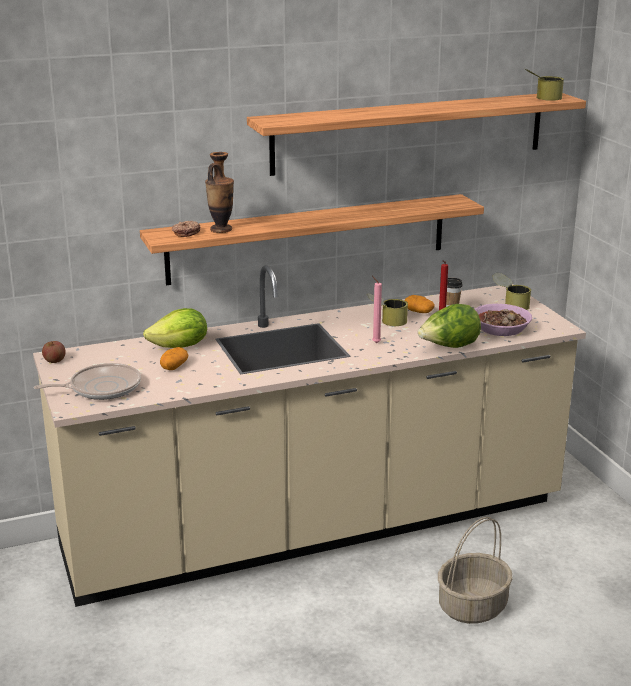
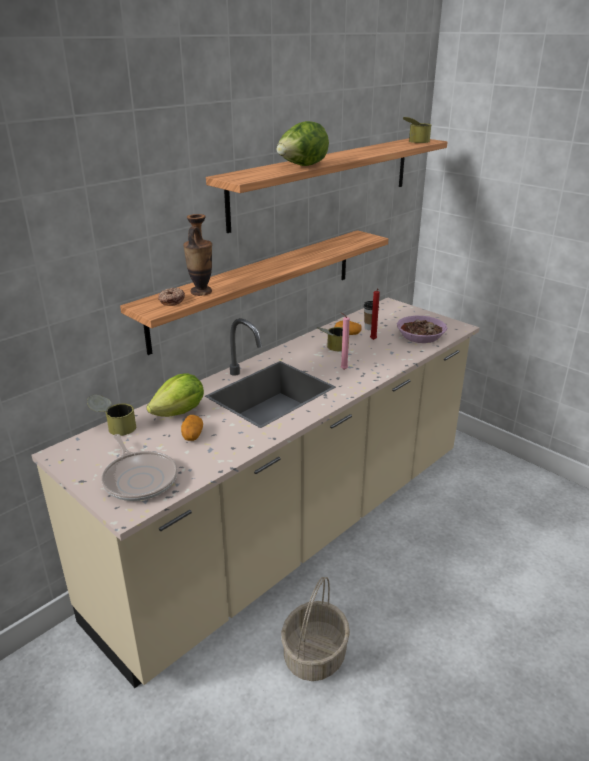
camera: 25 degrees left, 5 degrees up
(54, 360) = (63, 458): apple -> none
(101, 388) = (139, 478): frying pan -> frying pan turned 105 degrees clockwise
(449, 347) = (402, 361): lettuce -> lettuce (302, 166)
(472, 606) = (455, 563): basket -> basket (314, 655)
(510, 304) = (405, 315): can -> can (114, 427)

